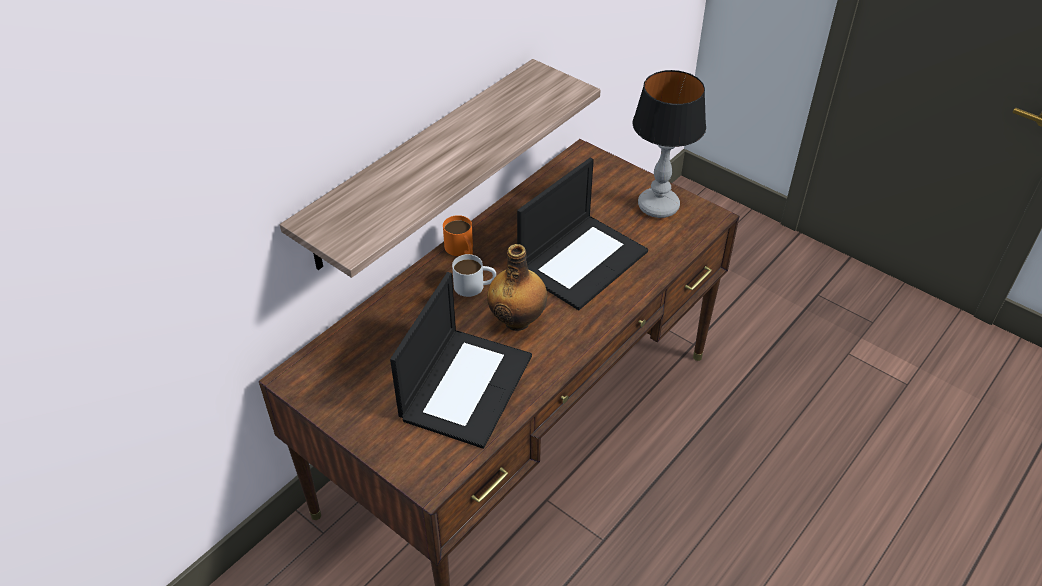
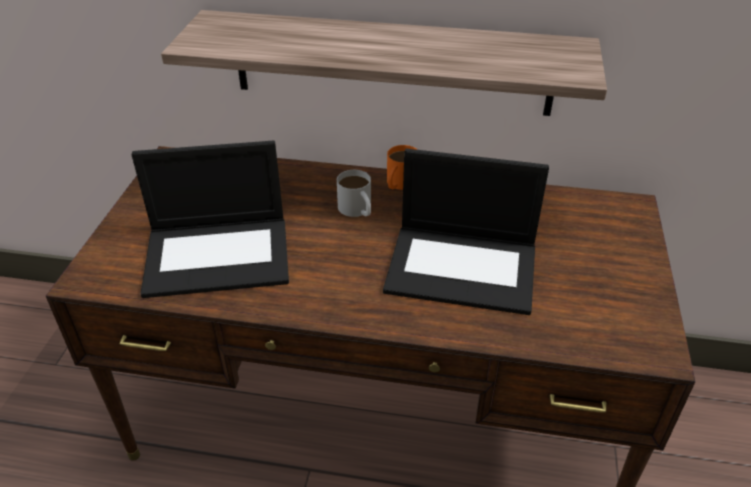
camera: 60 degrees right, 5 degrees down
(518, 320) = (334, 255): bottle -> none
(659, 206) = (619, 297): table lamp -> none

